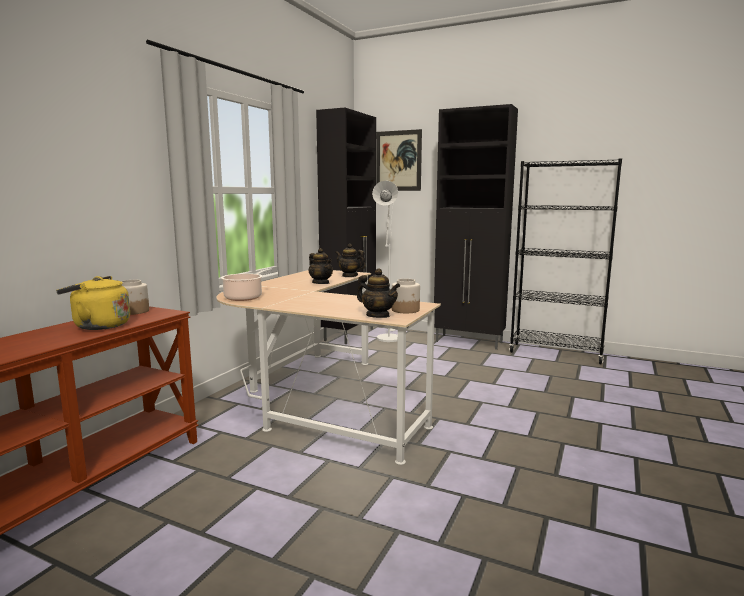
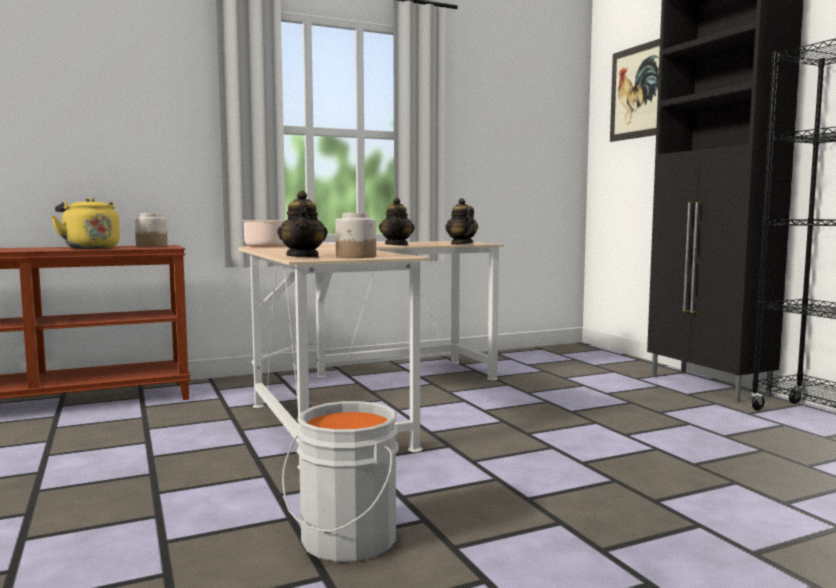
camera: 40 degrees right, 5 degrees down
(350, 334) = (545, 351): black cabinet -> none
(388, 337) = (591, 361): white floor lamp -> none
(513, 494) = (344, 540): none -> grey bucket

